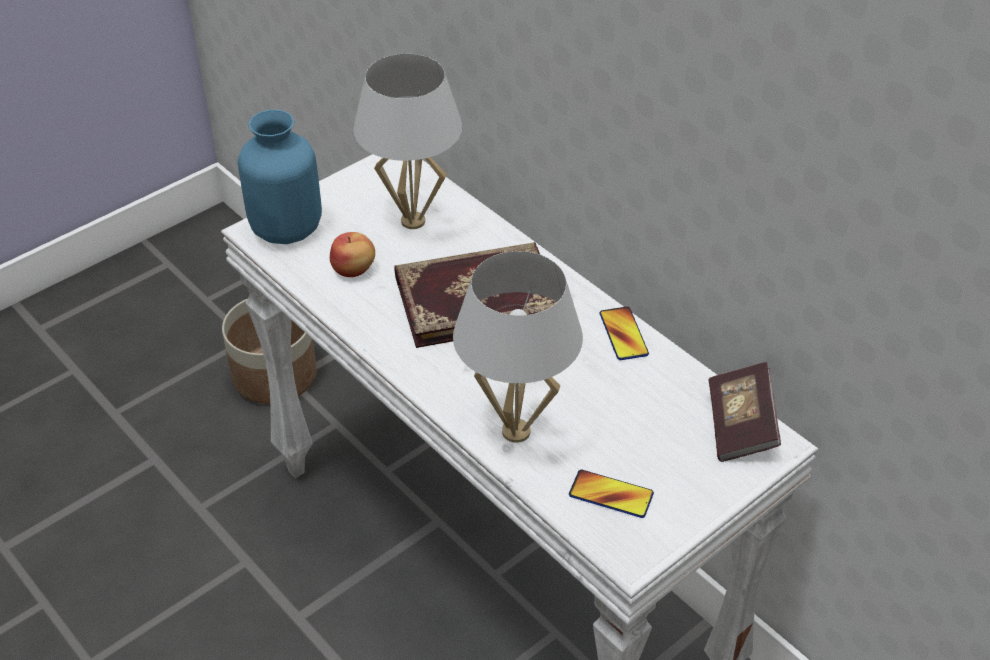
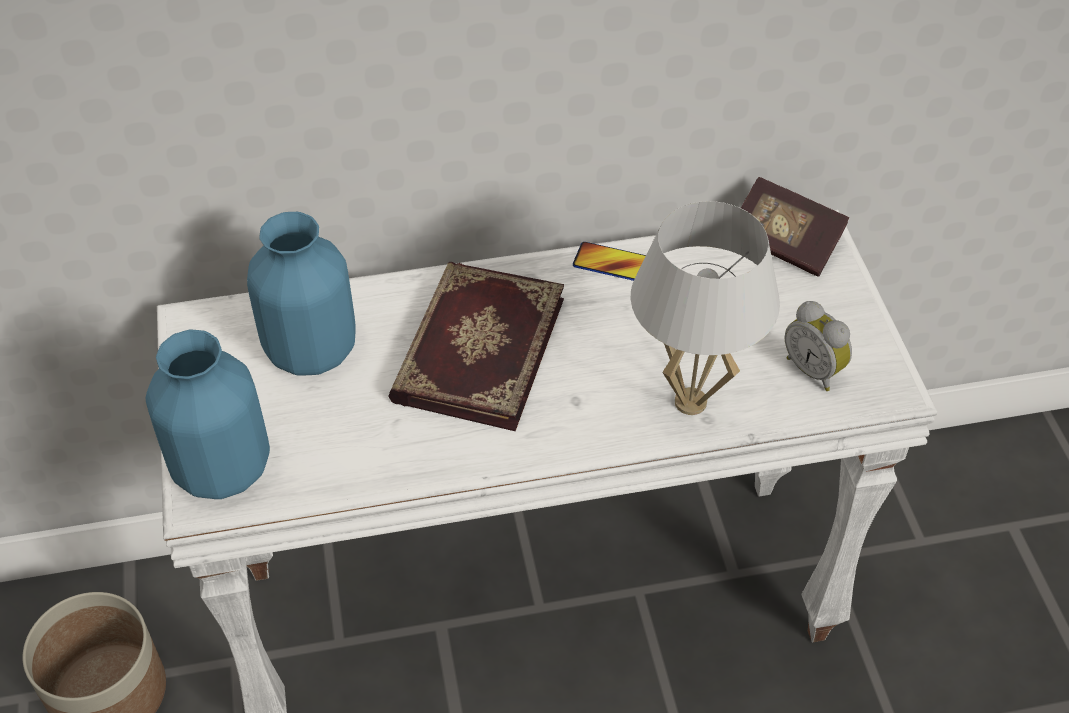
camera: 60 degrees left, 5 degrees up
(354, 270) = (348, 434): apple -> none
(413, 221) = (311, 349): white table lamp -> blue vase
(611, 495) = (814, 369): phone -> alarm clock

